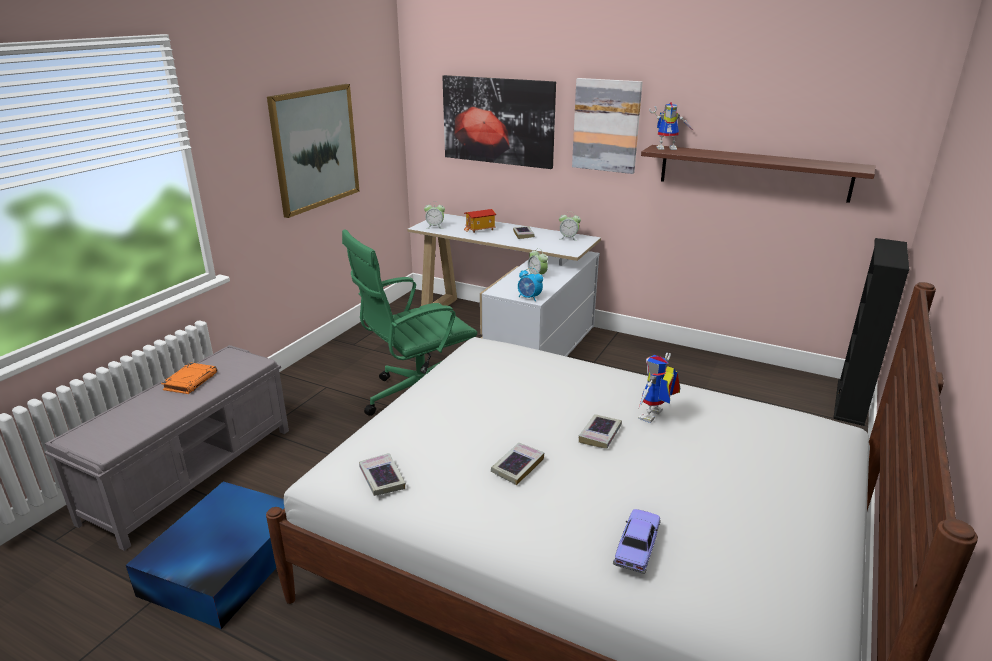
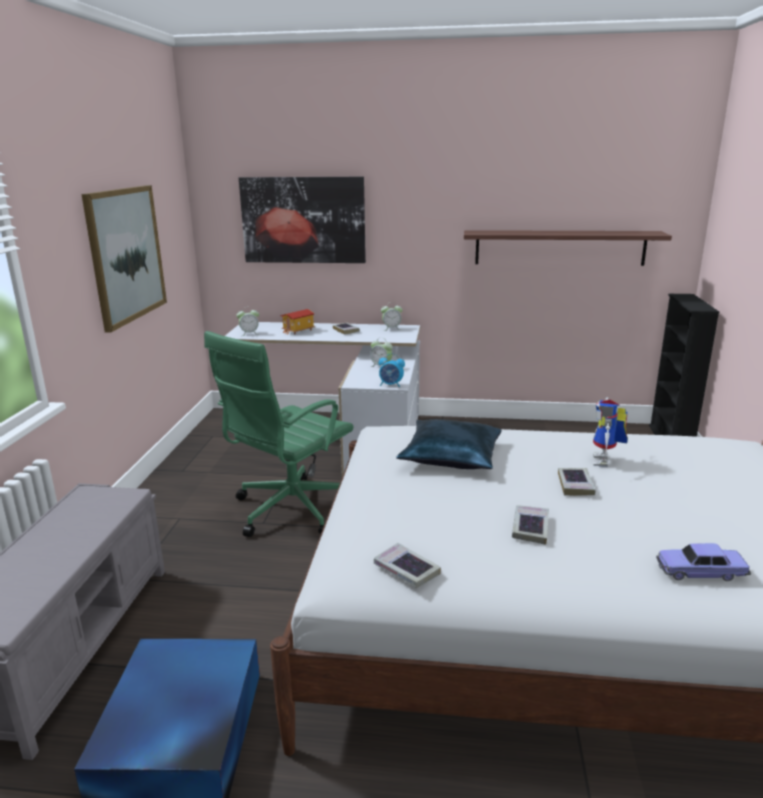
camera: 20 degrees left, 5 degrees down
(190, 381) = (59, 529): orange book -> none
(512, 382) = (450, 456): none -> blue pillow
(606, 125) = (418, 216): picture -> none
(637, 547) = (700, 572): toy car -> toy car turned 90 degrees counterclockwise
(667, 148) = (483, 231): toy robot -> none

